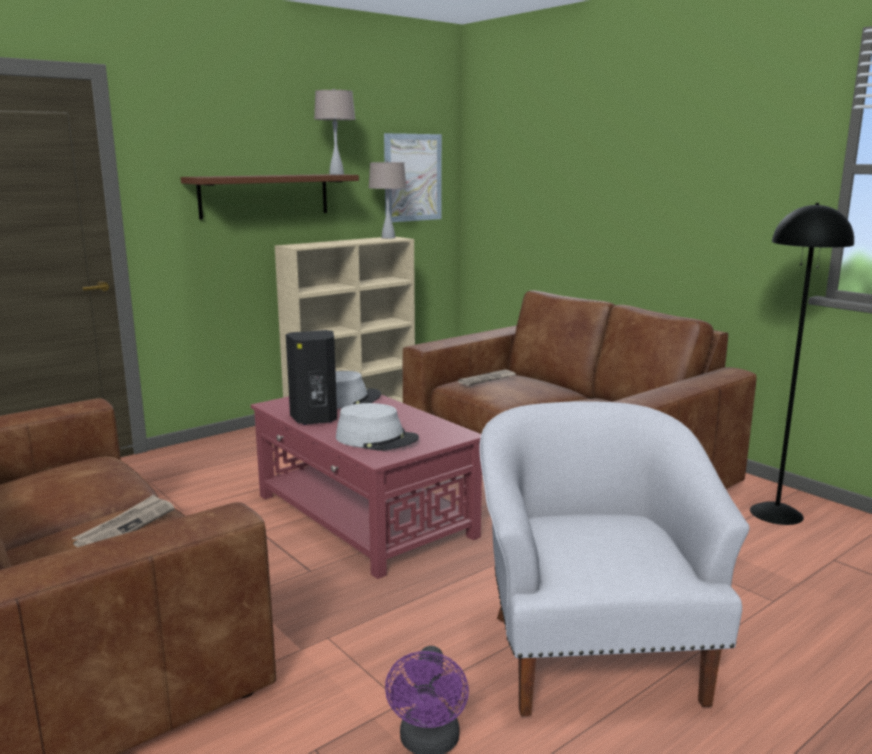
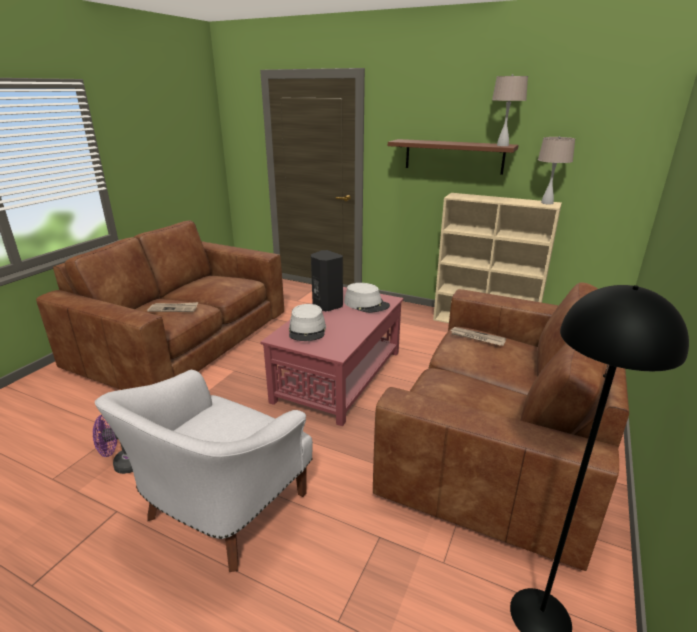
camera: 65 degrees right, 10 degrees up
(412, 177) = (602, 153): picture -> none
(593, 651) = (221, 510): white armchair -> white armchair turned 150 degrees clockwise

